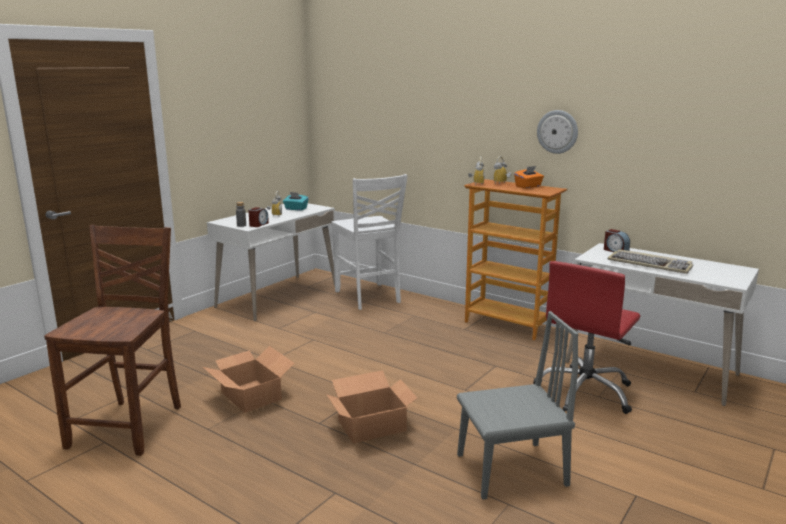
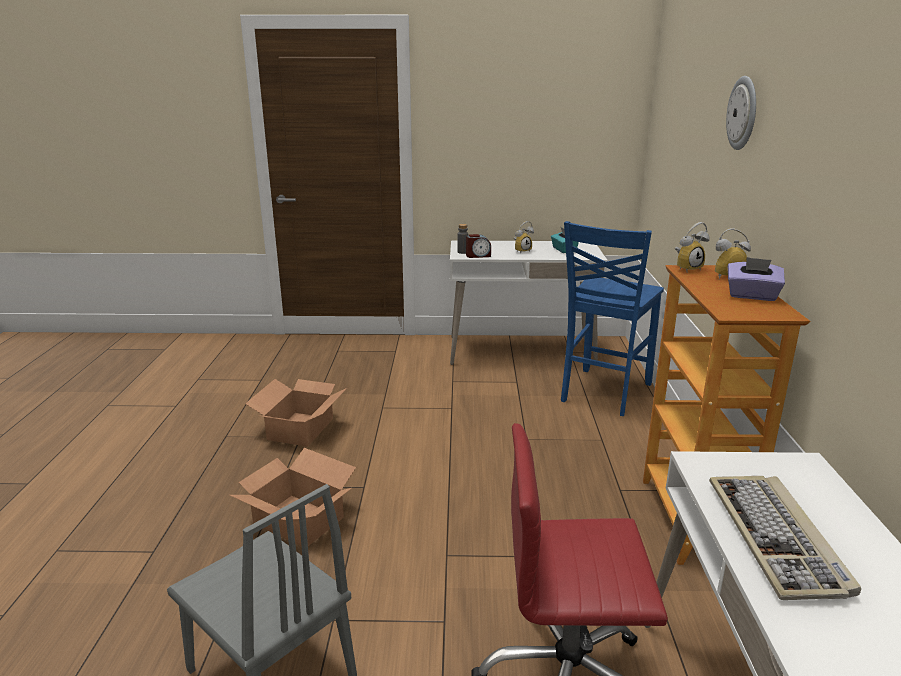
camera: 55 degrees right, 5 degrees up
(130, 426) = (206, 403): brown chair -> none
(368, 297) = (603, 393): white chair -> blue chair
(528, 186) = (751, 296): orange tissue box -> purple tissue box
(557, 131) = (824, 199): wall clock -> wall clock (743, 113)
(615, 250) = (798, 479): alarm clock -> none

